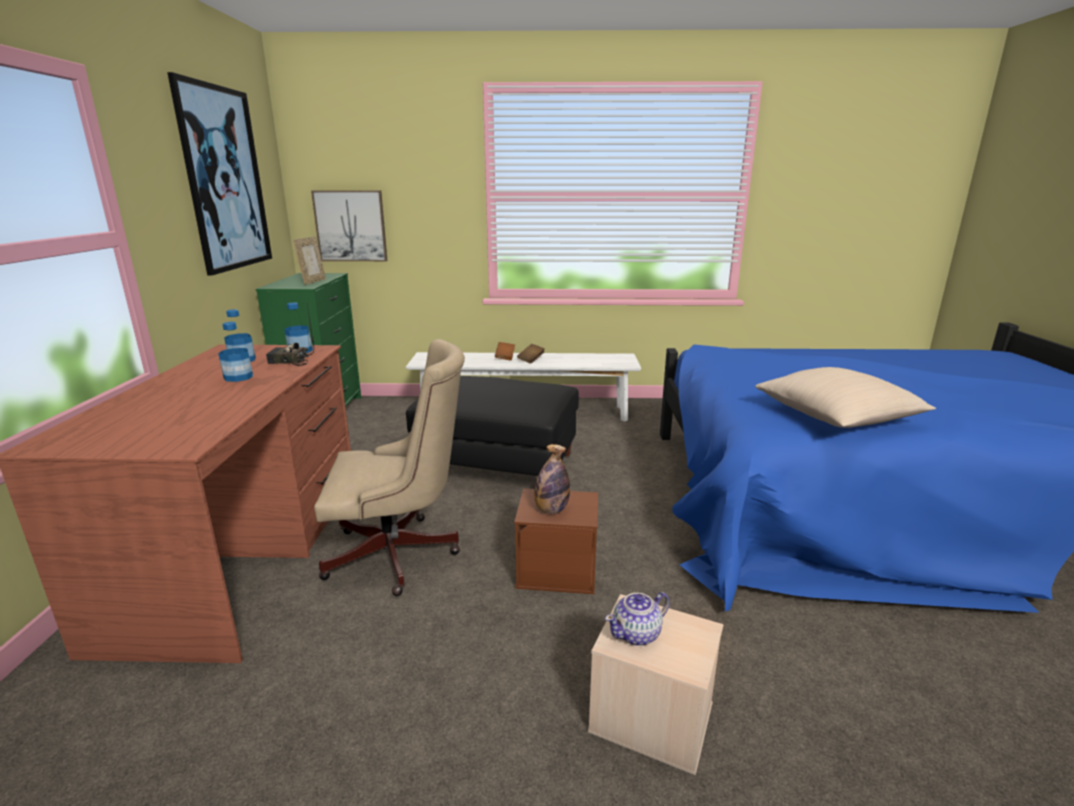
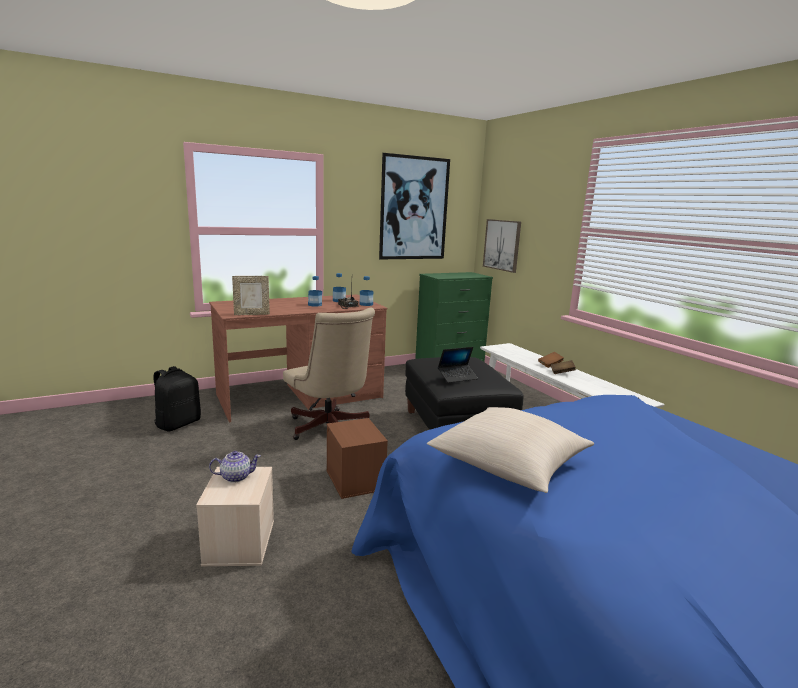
camera: 60 degrees right, 5 degrees down
(146, 750) = (178, 424): none -> black backpack
(313, 282) = (454, 276): picture frame -> picture frame (252, 314)
(521, 397) = (457, 377): none -> laptop
(551, 510) = (349, 430): bottle -> none
(637, 634) = (235, 477): teapot -> teapot turned 135 degrees clockwise

